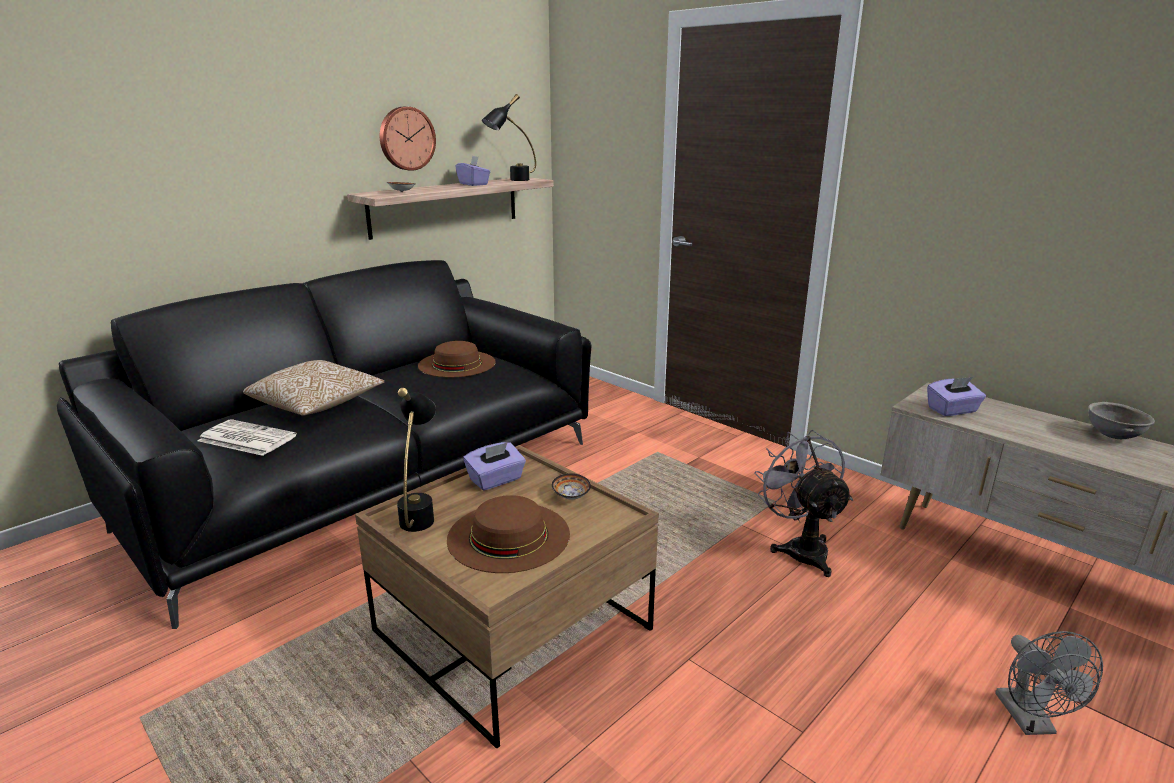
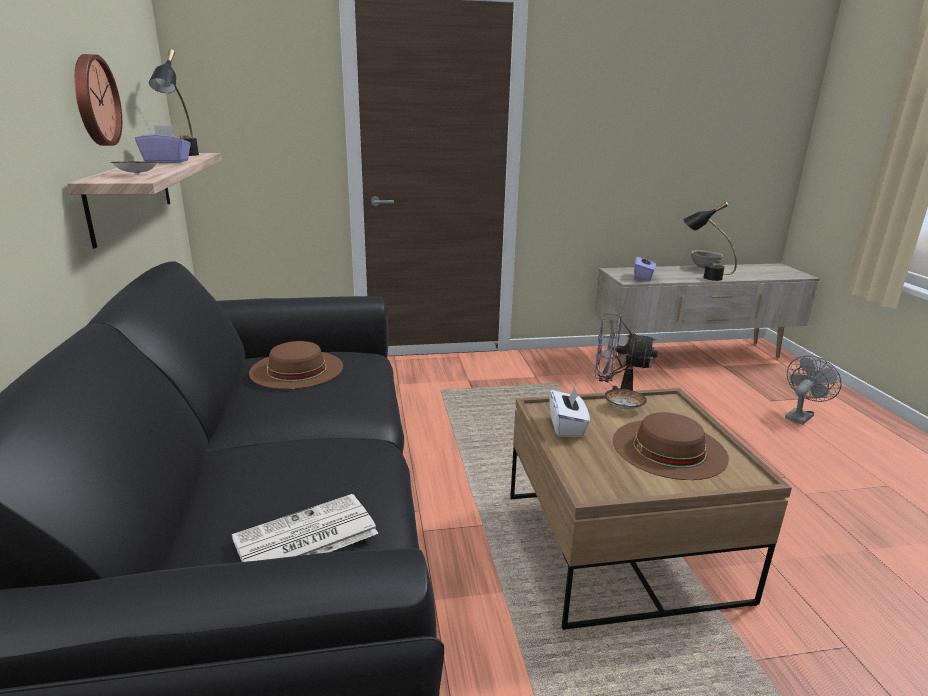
camera: 55 degrees left, 0 degrees up
(317, 405) = (271, 467): pillow -> none
(420, 512) = (596, 475): black table lamp -> black table lamp (703, 276)
(496, 480) = (567, 426): purple tissue box -> white tissue box
(1030, 721) = (800, 416): grey fan -> grey fan turned 75 degrees counterclockwise

